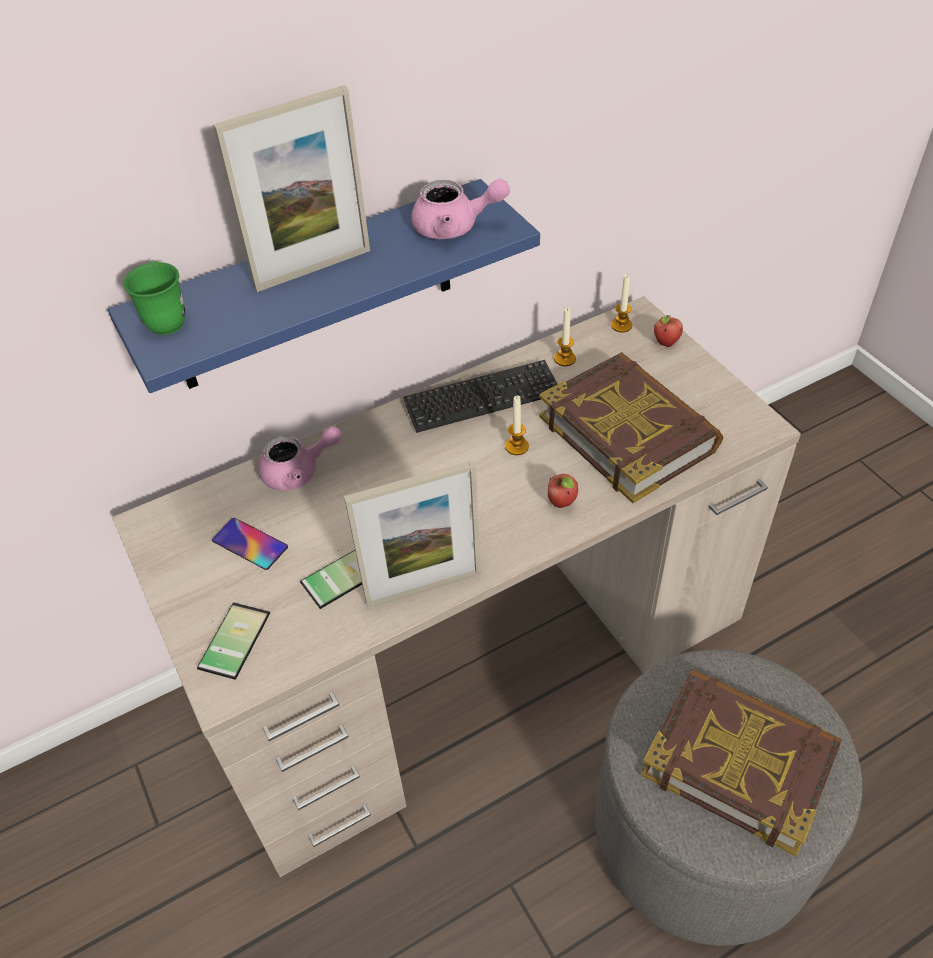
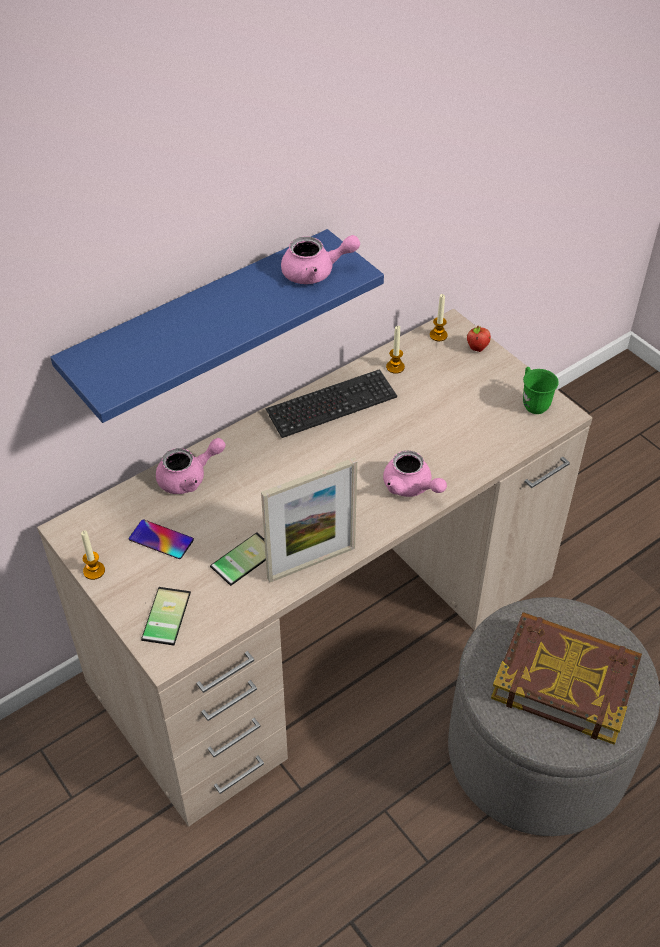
camera: 10 degrees left, 0 degrees up
(167, 318) = (102, 362): green mug -> green mug (533, 402)
(313, 269) = (210, 314): picture frame -> none
(517, 446) = (367, 444): candle -> candle (94, 571)
(562, 503) = (411, 487): apple -> pink teapot
(628, 433) = (456, 426): book -> none

